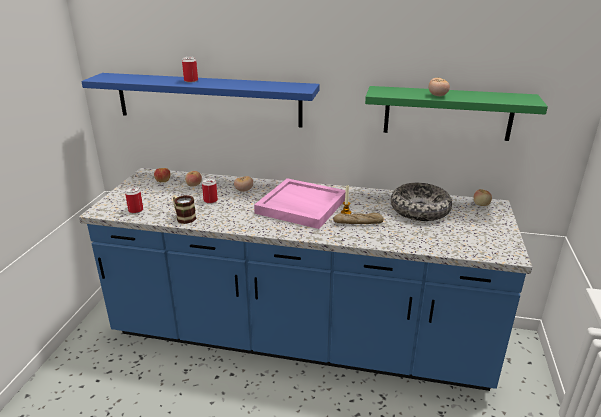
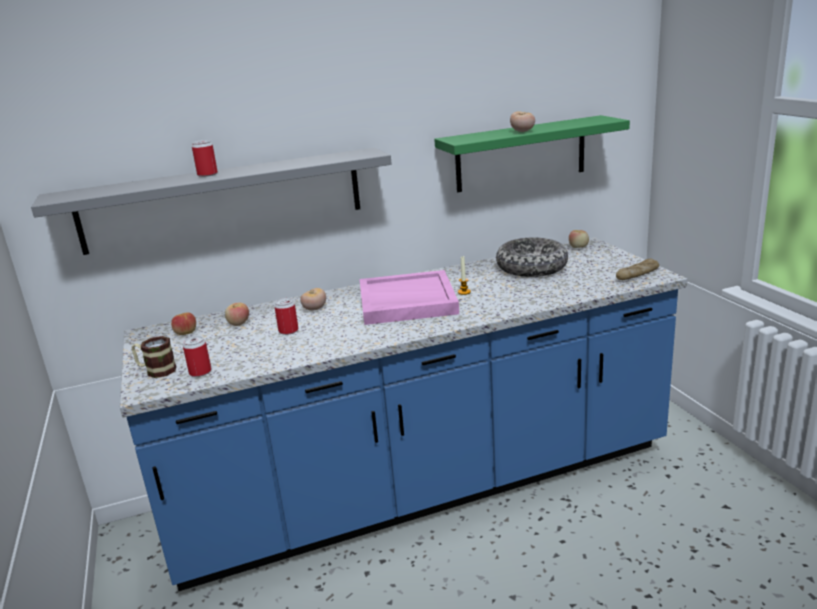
camera: 30 degrees left, 5 degrees down
(183, 217) = (281, 357): mug -> mug (156, 370)
(208, 99) = (224, 200): blue shelf -> grey shelf
(358, 222) = (490, 296): bread -> bread (637, 275)

